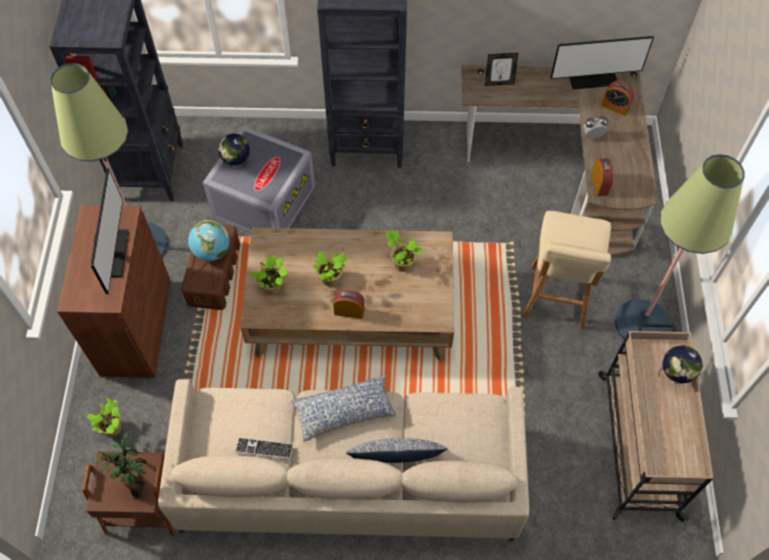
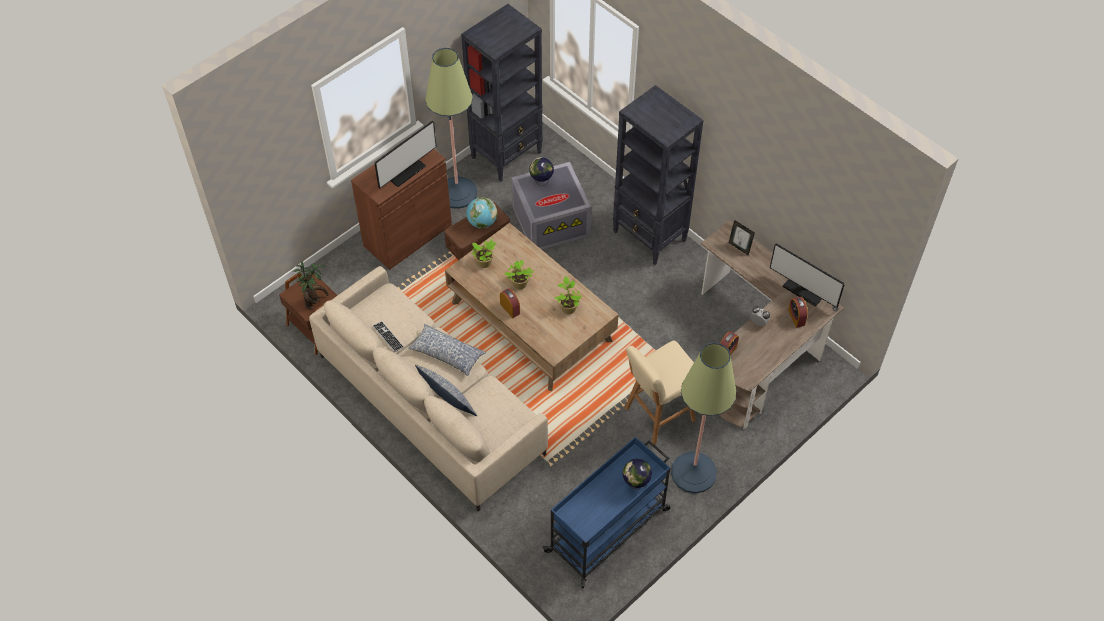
camera: 45 degrees right, 5 degrees down
(114, 428) = (343, 278): potted plant -> none
(638, 442) = (609, 529): beige cart -> blue cart

